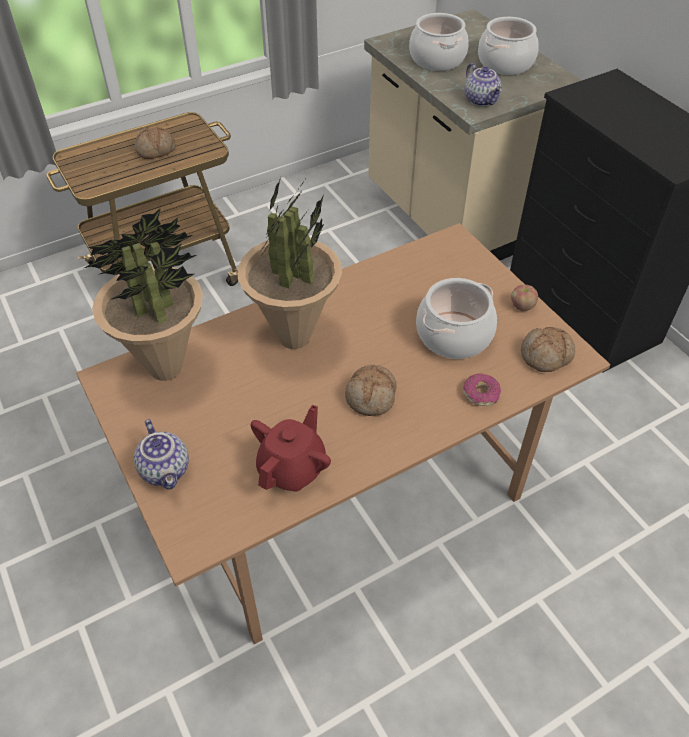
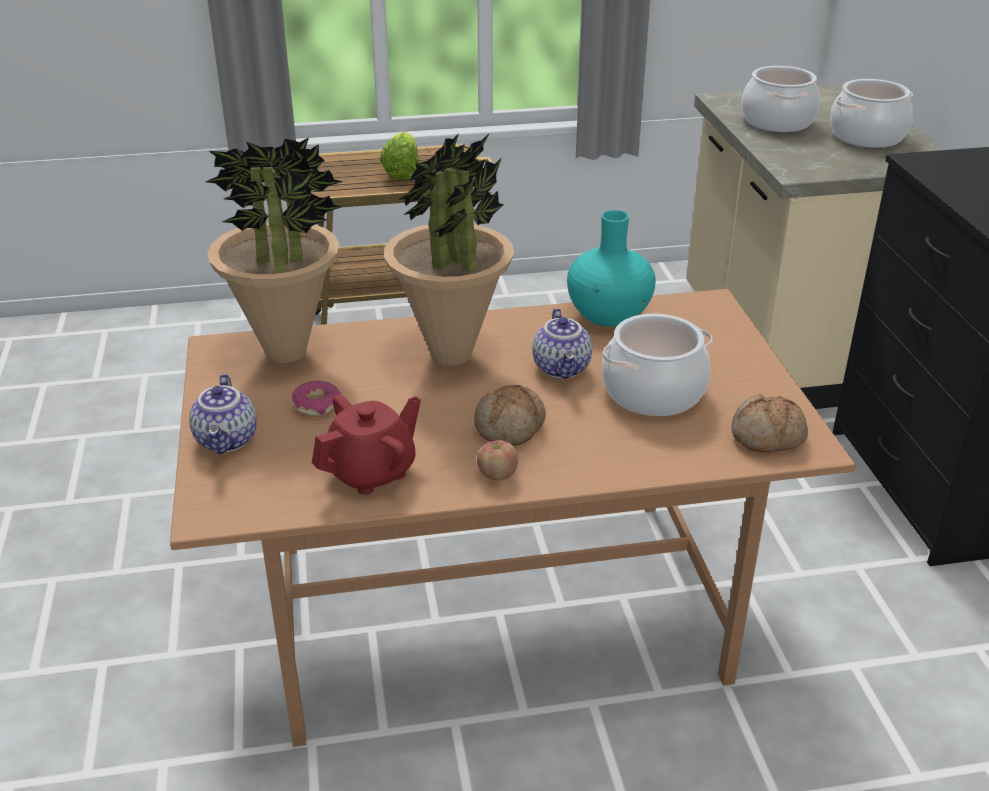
camera: 20 degrees right, 15 degrees down
(156, 150) = (402, 171): bread -> lettuce
(389, 269) = (608, 315): none -> turquoise vase
(481, 394) = (654, 455): donut -> donut (317, 405)
(482, 100) = (812, 165): teapot -> teapot (563, 368)
(522, 306) = (763, 382): apple -> apple (497, 474)

